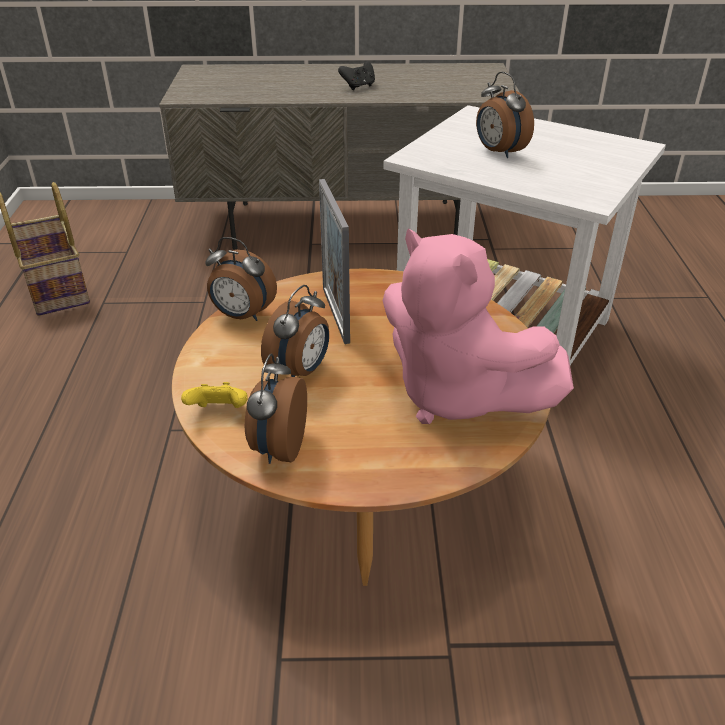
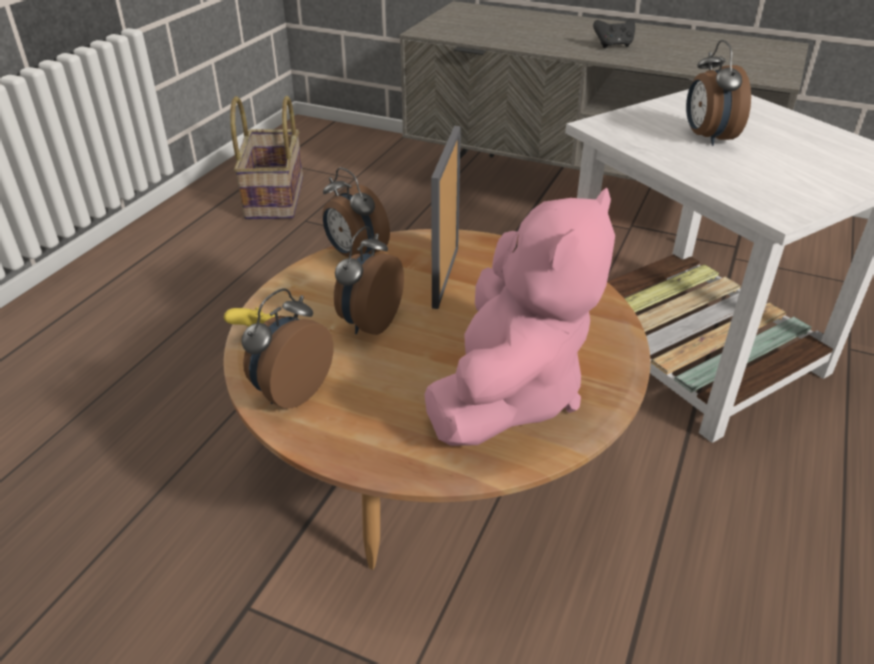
camera: 25 degrees right, 0 degrees up
(300, 371) = (368, 323): alarm clock -> alarm clock turned 150 degrees clockwise
(456, 394) = (509, 394): pink plush toy -> pink plush toy turned 135 degrees counterclockwise

